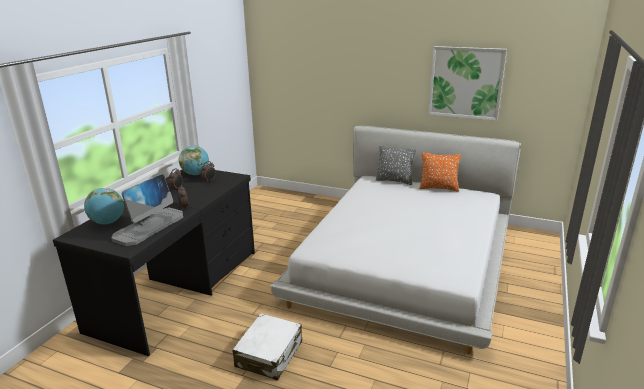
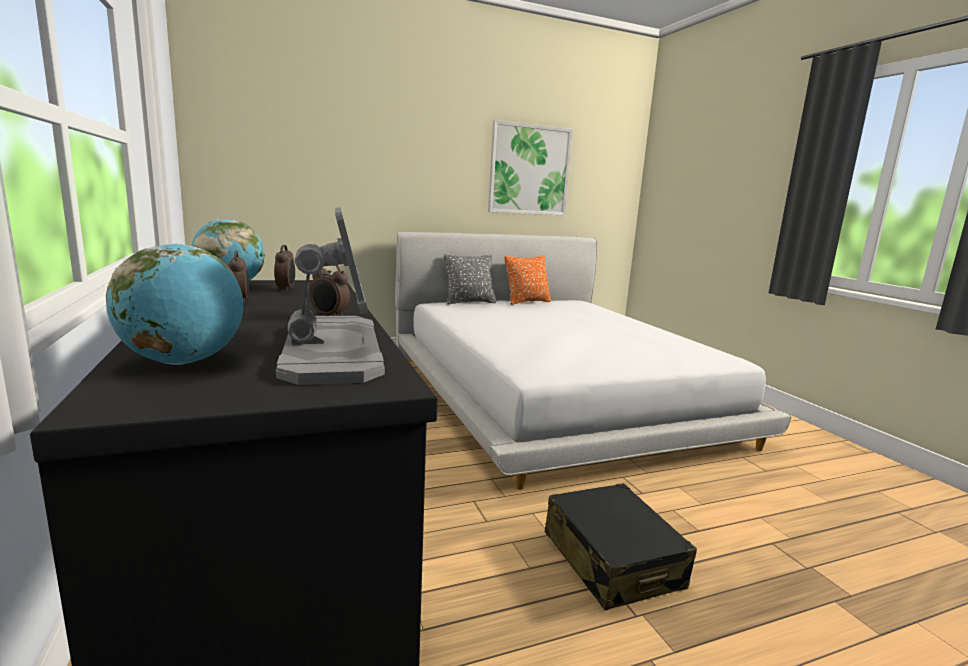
camera: 45 degrees left, 10 degrees down
(269, 354) = (612, 560): white suitcase -> black suitcase

